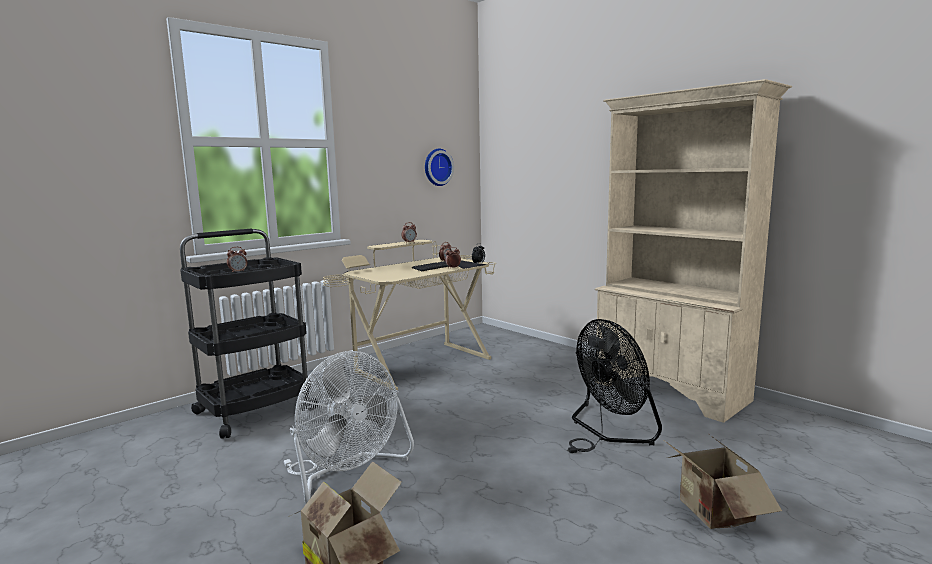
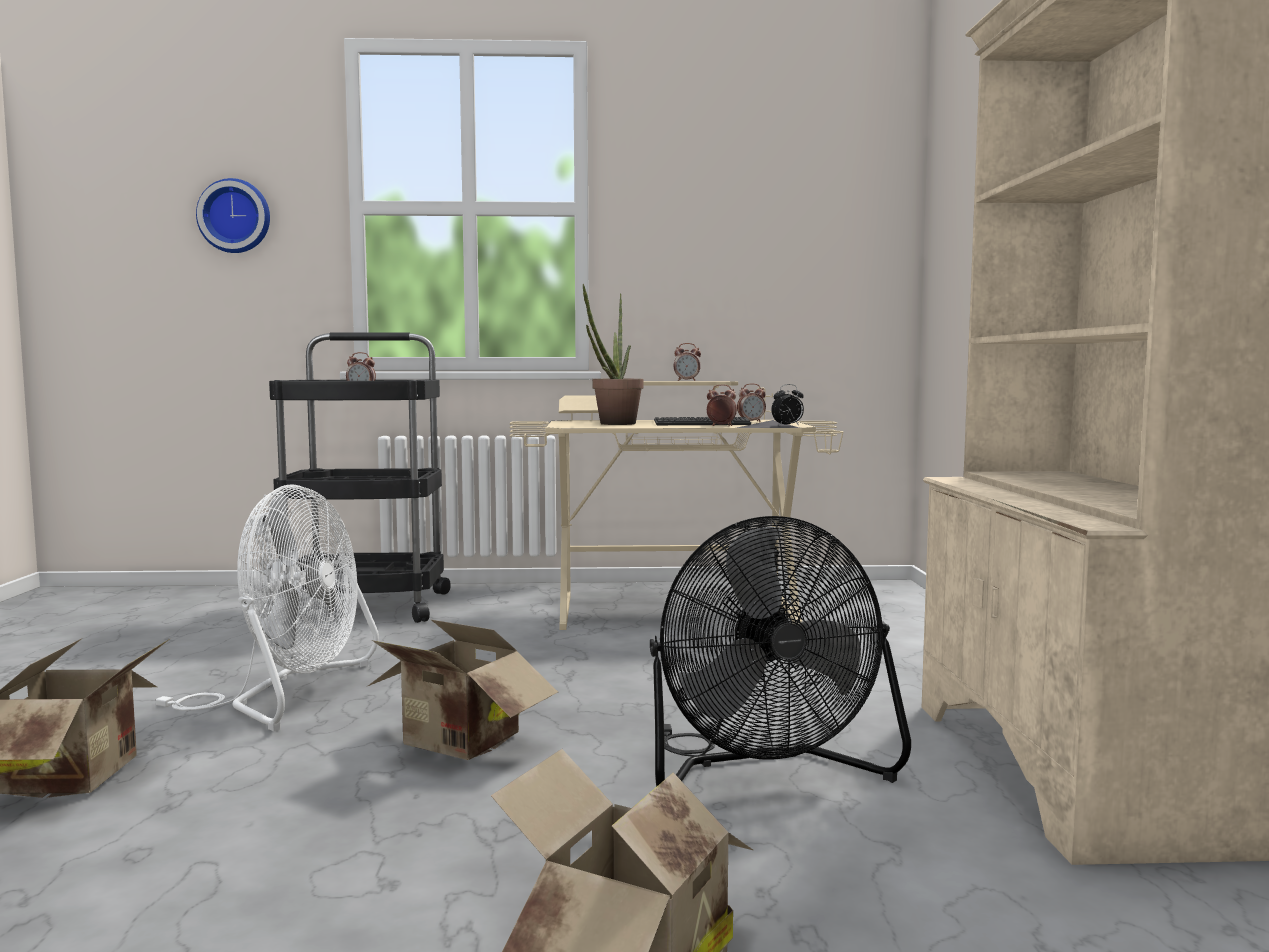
camera: 40 degrees right, 5 degrees down
(342, 475) = (284, 695): white fan -> white fan turned 75 degrees counterclockwise
(396, 273) = (613, 424): none -> potted plant
(437, 167) = (808, 252): wall clock -> wall clock (235, 217)
(484, 463) = (458, 745): none -> cardboard box
(602, 429) = (753, 774): black fan -> black fan turned 60 degrees clockwise

